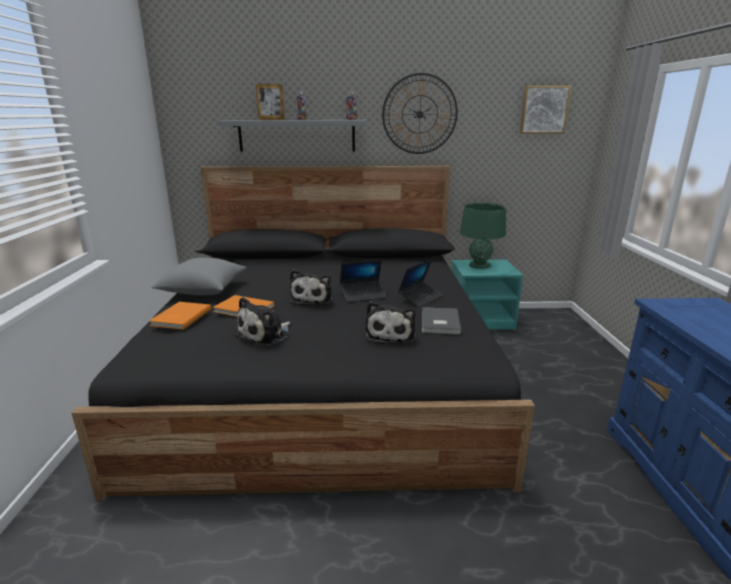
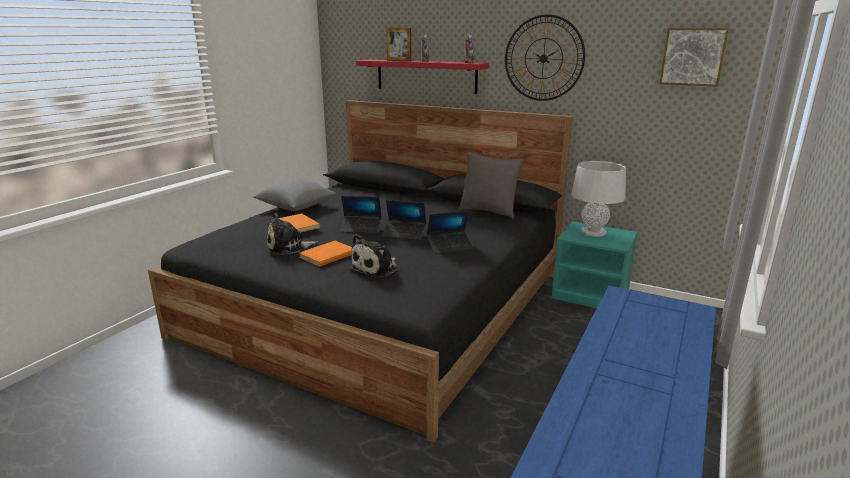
camera: 30 degrees right, 0 degrees up
(179, 317) = (251, 222): orange book -> orange book (326, 255)
(297, 135) = (426, 76): grey shelf -> red shelf
(313, 298) = (361, 228): plush toy -> laptop
(399, 262) = (488, 212): none -> grey pillow
(439, 323) = (430, 269): grey book -> none
(479, 265) = (593, 232): green table lamp -> grey table lamp

